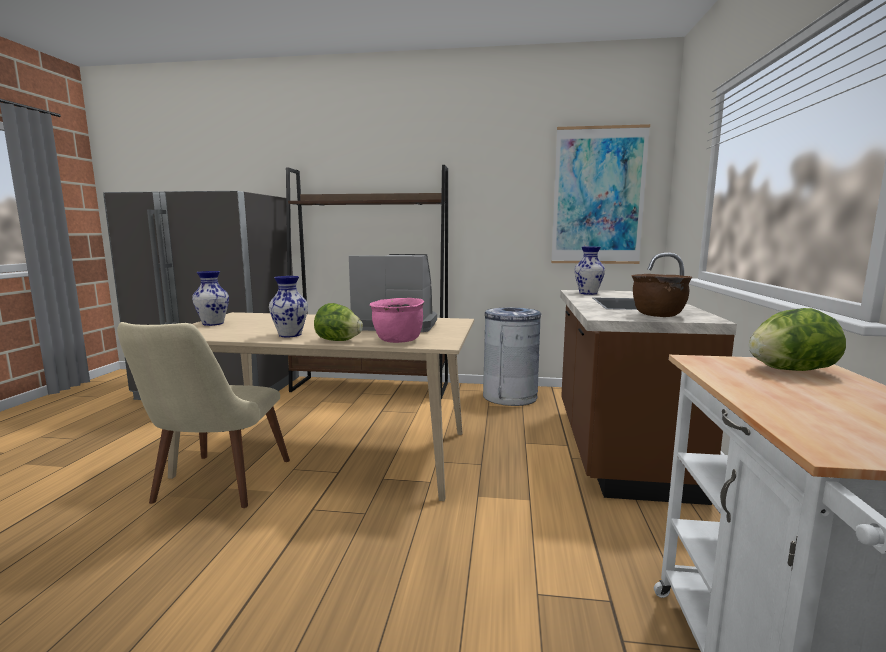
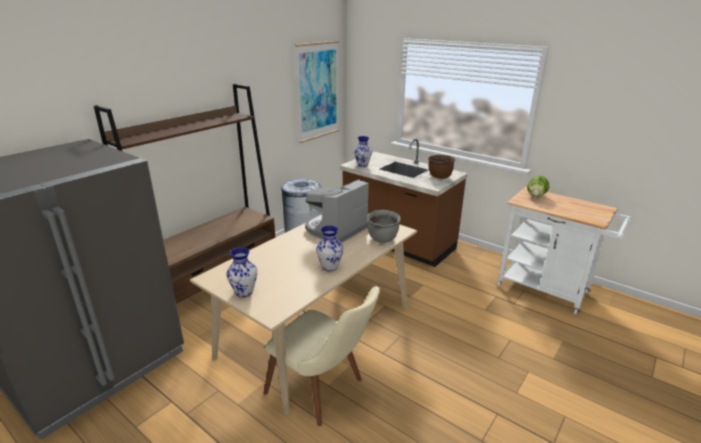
camera: 60 degrees left, 15 degrees up
(338, 341) = (365, 255): lettuce -> none
(398, 341) = (383, 239): pink cooking pot -> grey cooking pot

